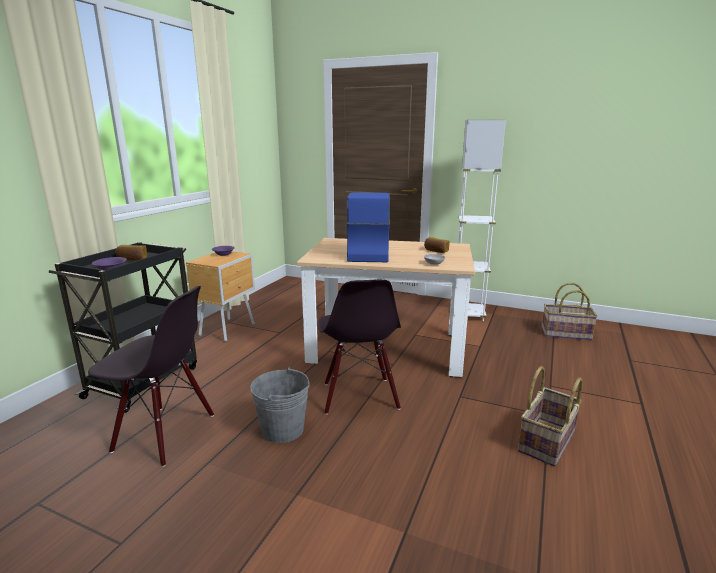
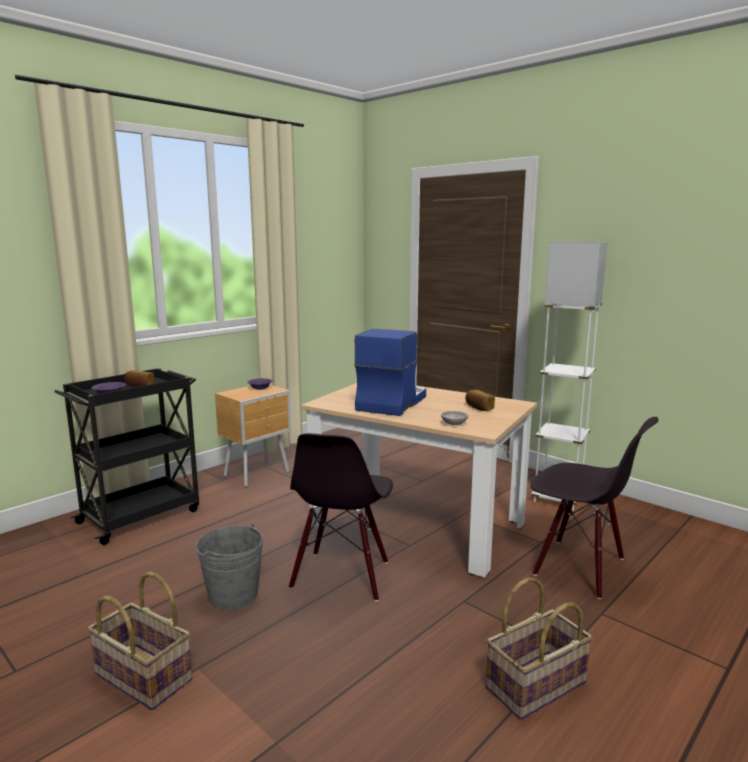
camera: 20 degrees right, 5 degrees down
(164, 434) = (121, 574): black chair -> black chair (579, 567)
(565, 334) = (685, 547): basket -> basket (141, 677)

